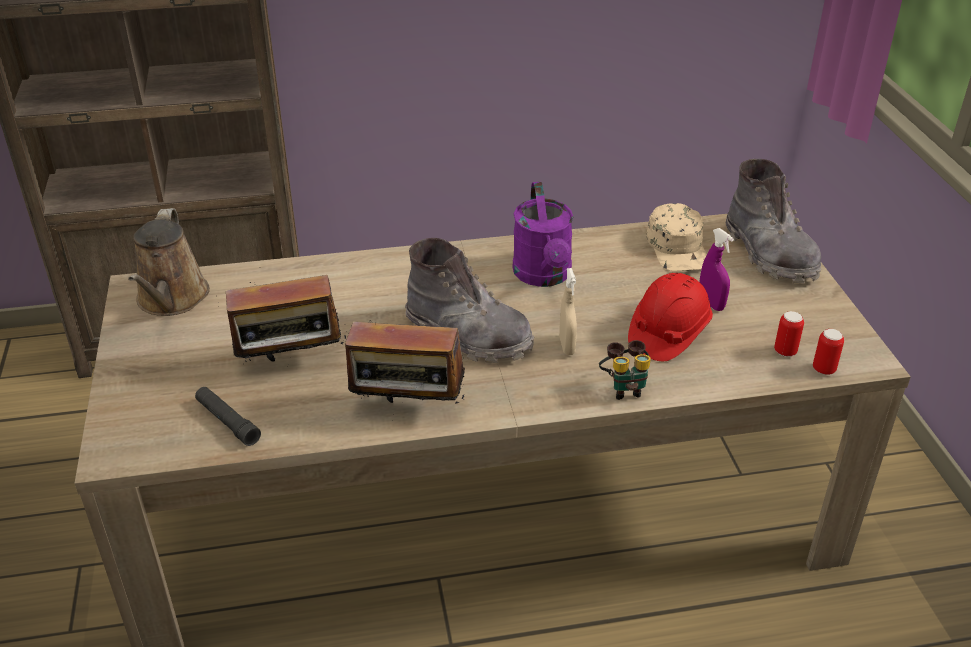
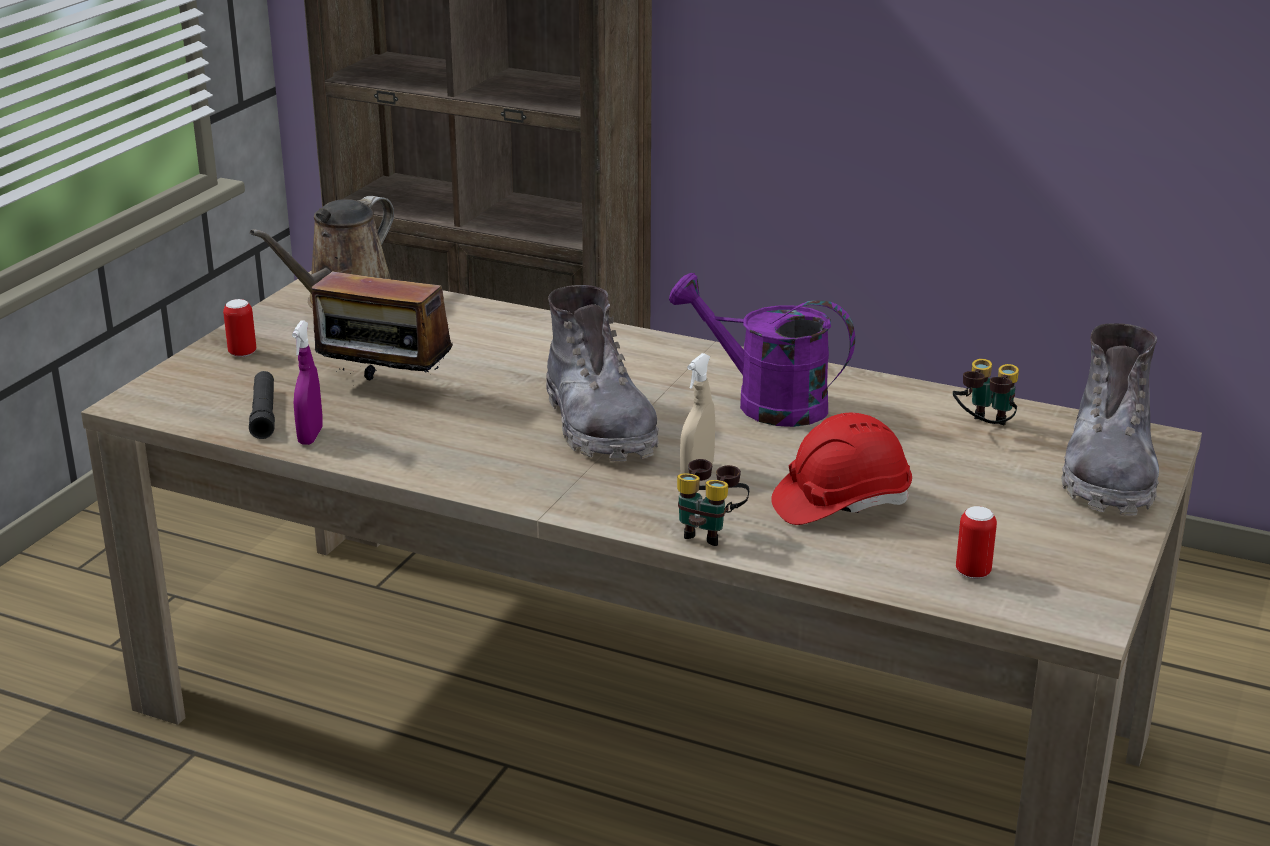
camera: 35 degrees right, 10 degrees down
(408, 409) = (445, 464): radio -> none
(544, 276) = (765, 403): purple watering can -> purple watering can turned 90 degrees clockwise
(678, 248) = (984, 429): beige cap -> binoculars
(711, 304) = (943, 494): purple spray bottle -> purple spray bottle (310, 436)
(823, 369) = (1000, 607): can -> can (242, 353)

